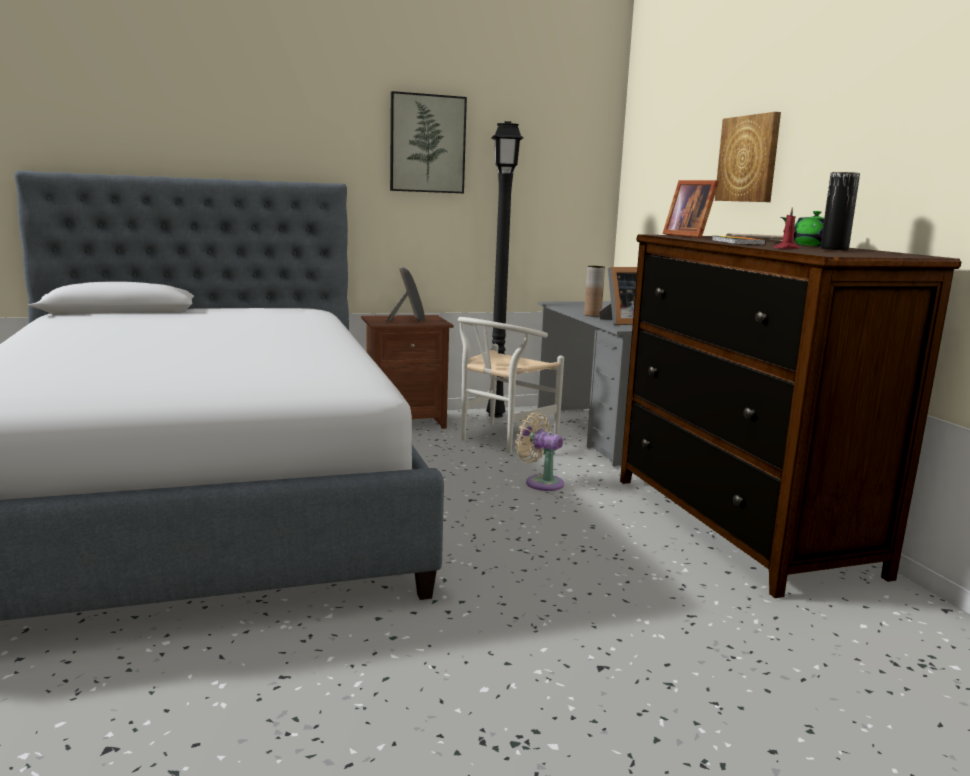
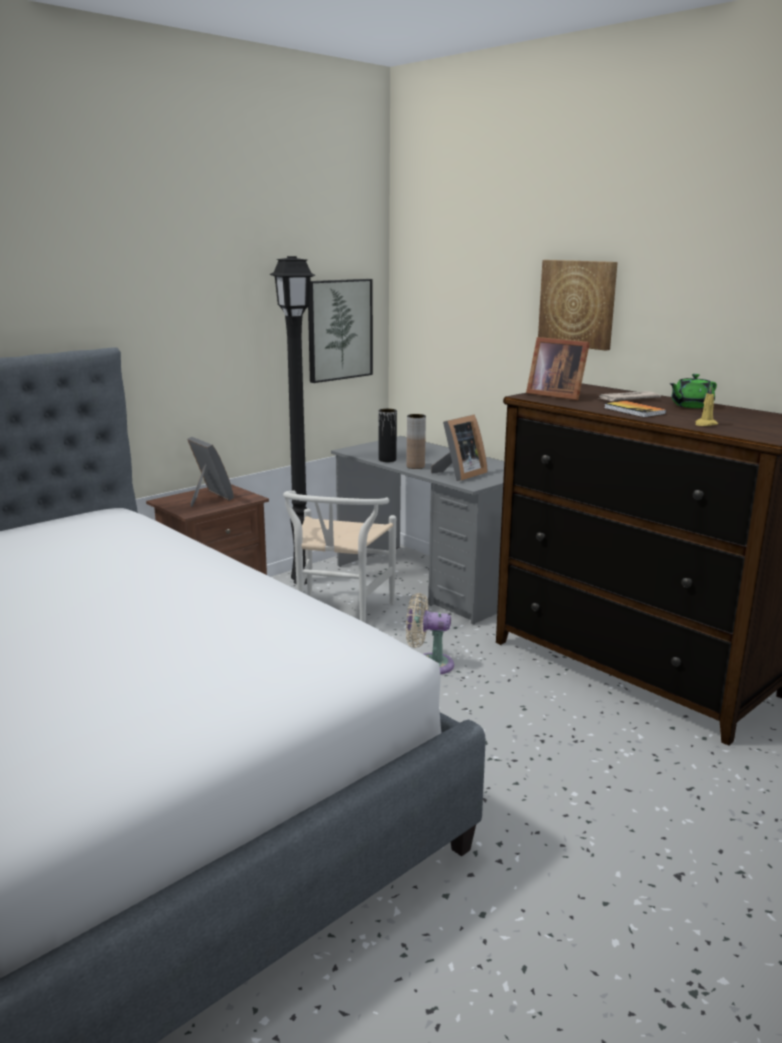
camera: 25 degrees left, 5 degrees up
(427, 144) = (199, 286): picture -> picture (339, 329)
(785, 248) = (705, 424): red candle -> yellow candle
(834, 249) = (731, 416): black vase -> black vase (387, 460)

